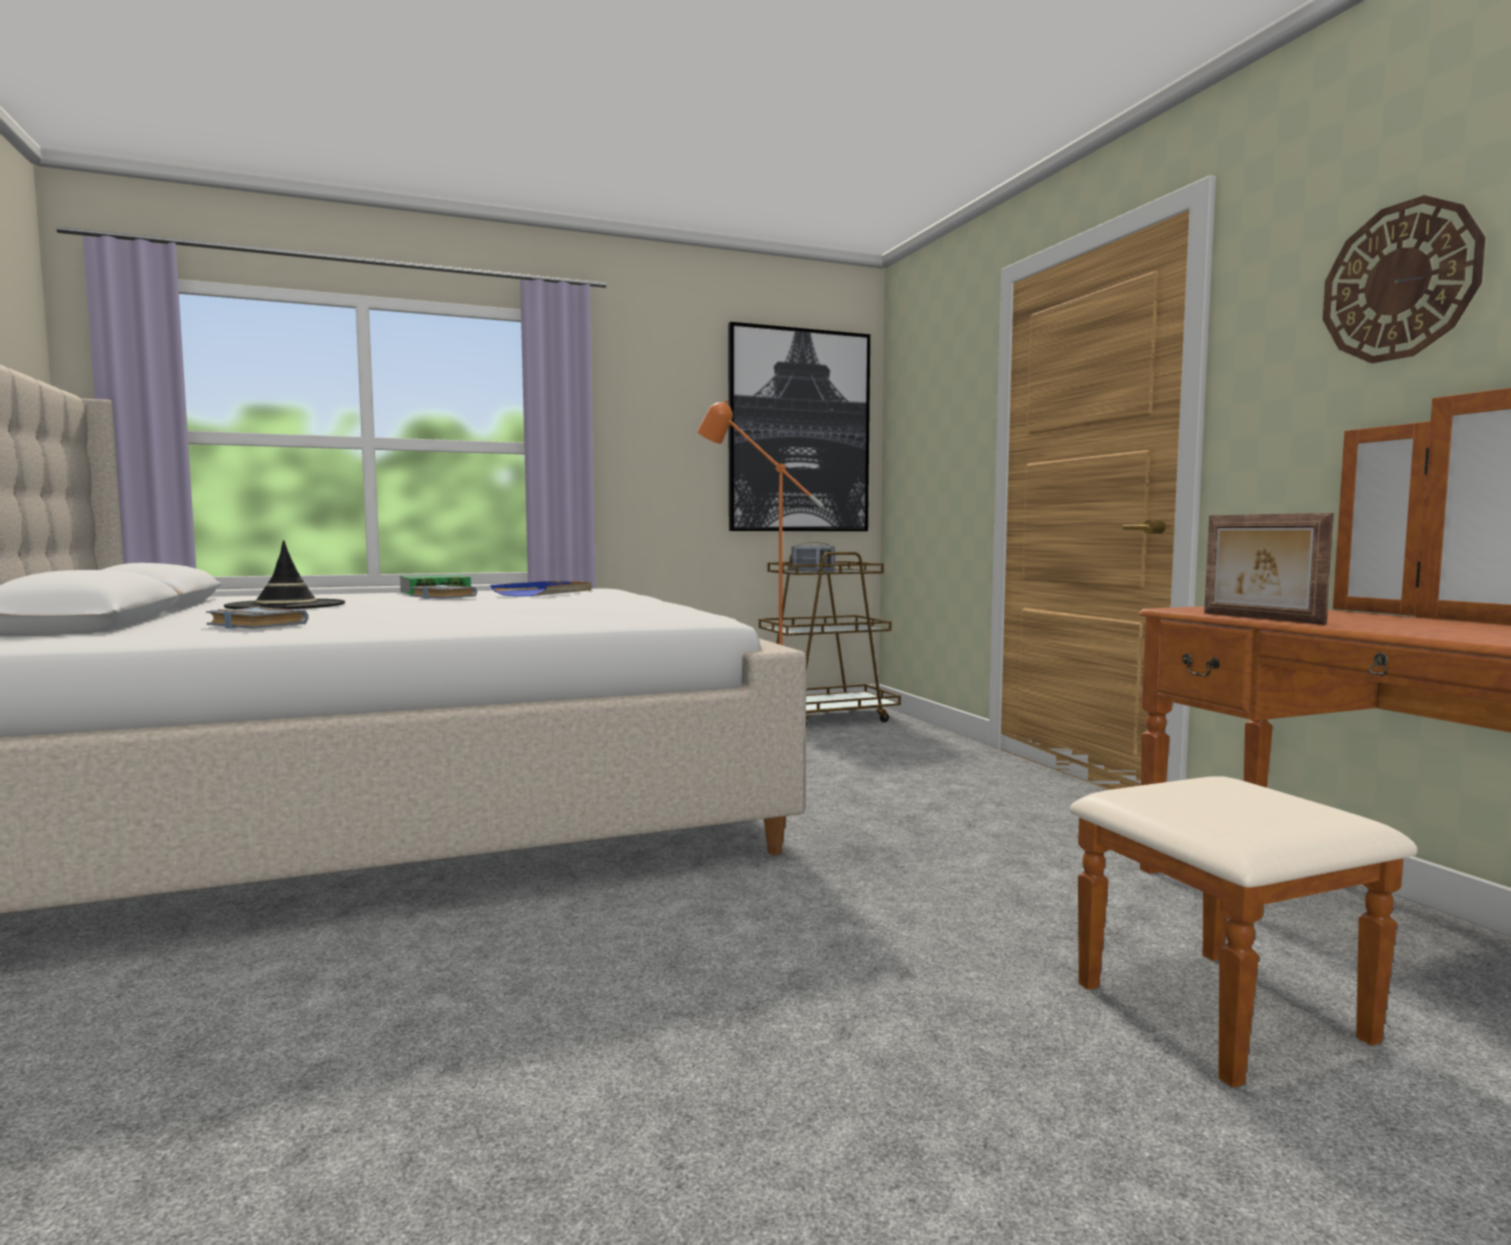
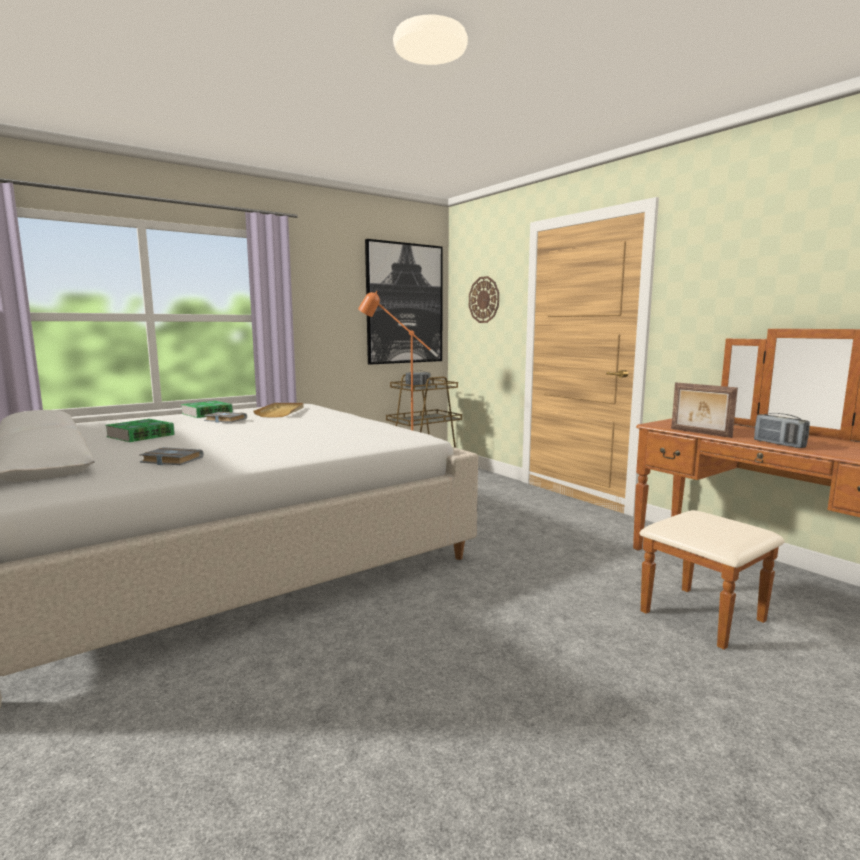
camera: 15 degrees left, 5 degrees up
(286, 606) = (140, 435): black hat -> book
(545, 593) = (281, 412): blue tray -> beige tray
(1399, 282) = (751, 269): wall clock -> wall clock (484, 299)
(1428, 634) = (779, 444): none -> radio

